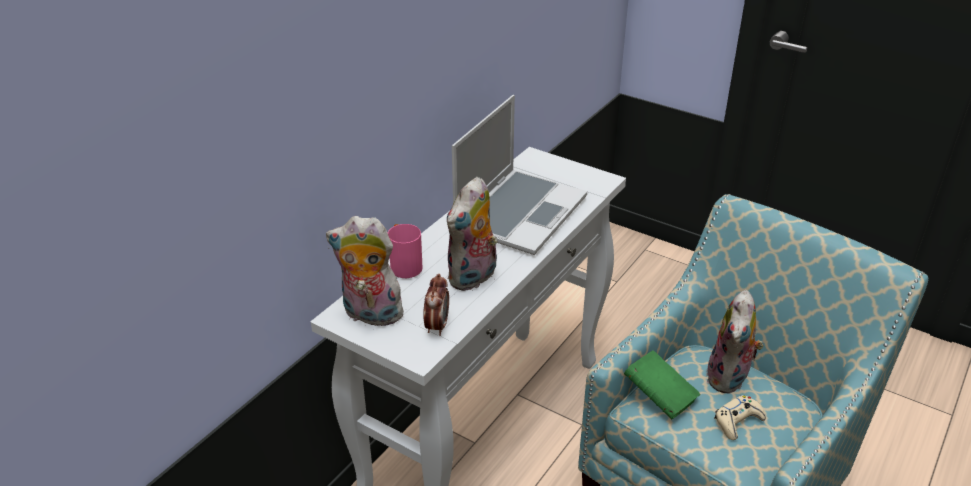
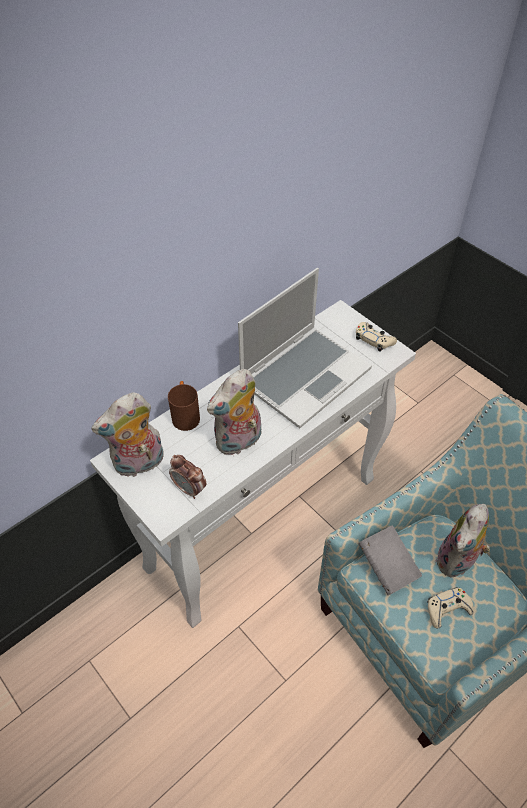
camera: 15 degrees right, 15 degrees up
(370, 315) = (139, 464): plush toy -> plush toy turned 60 degrees counterclockwise
(404, 265) = (185, 415): pink mug -> brown mug
(437, 326) = (189, 489): alarm clock -> alarm clock turned 105 degrees clockwise
(578, 173) = (374, 340): none -> beige game controller
(659, 397) = (387, 567): green book -> grey book

